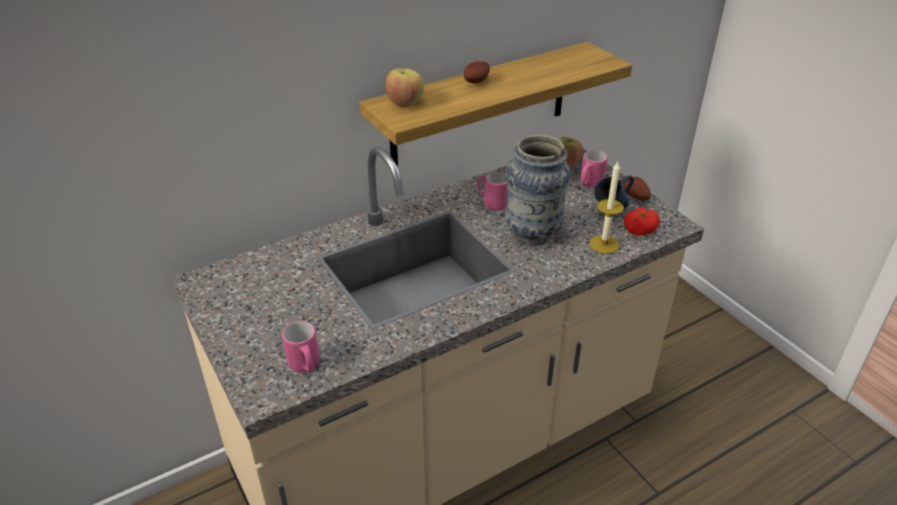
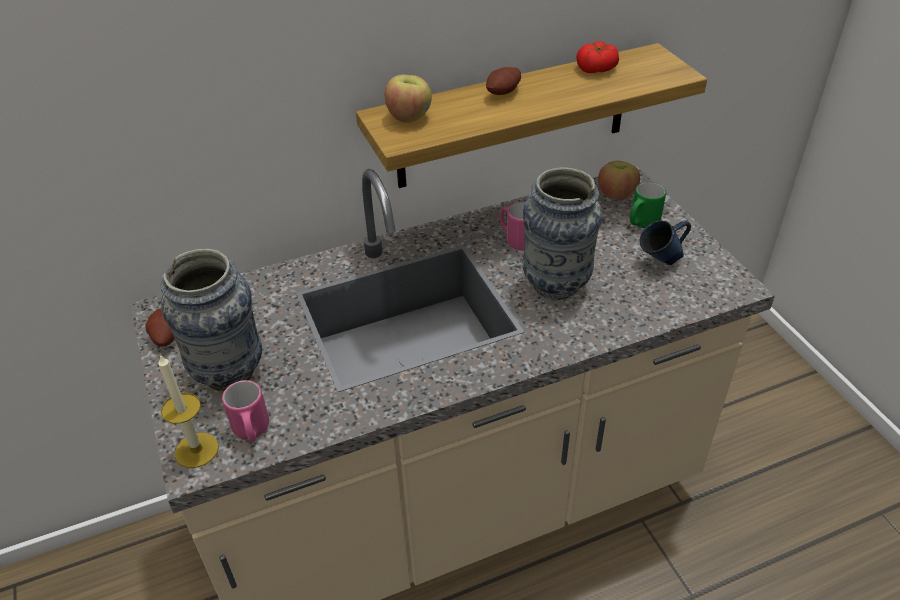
camera: 10 degrees right, 5 degrees up
(273, 323) = (228, 372): none -> vase
(589, 184) = (641, 223): pink mug -> green mug
(604, 244) = (642, 306): candle -> candle (196, 450)
(634, 197) = (695, 245): potato -> potato (164, 337)
(640, 229) = (692, 290): tomato -> tomato (596, 68)

